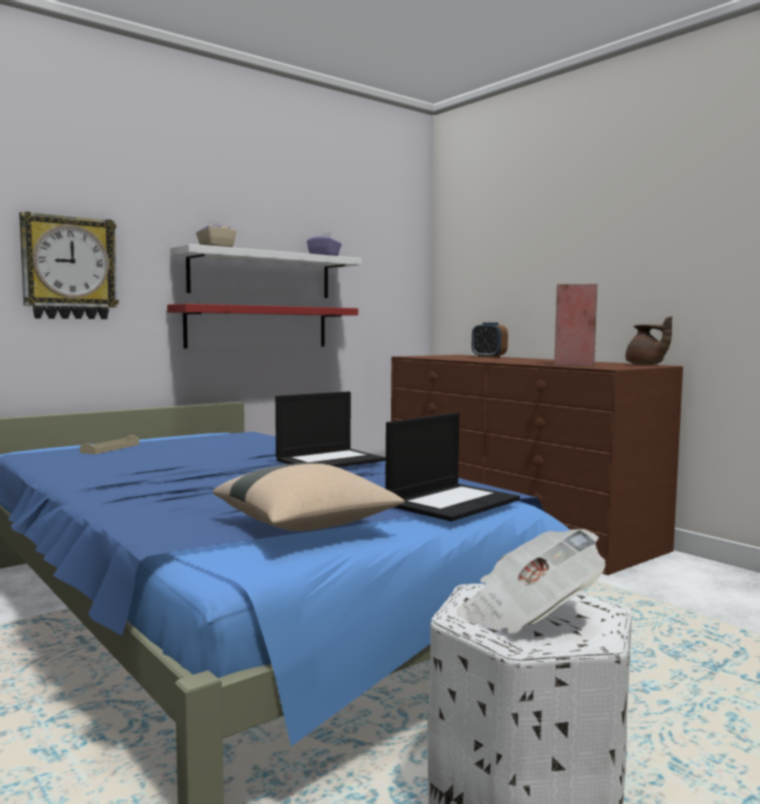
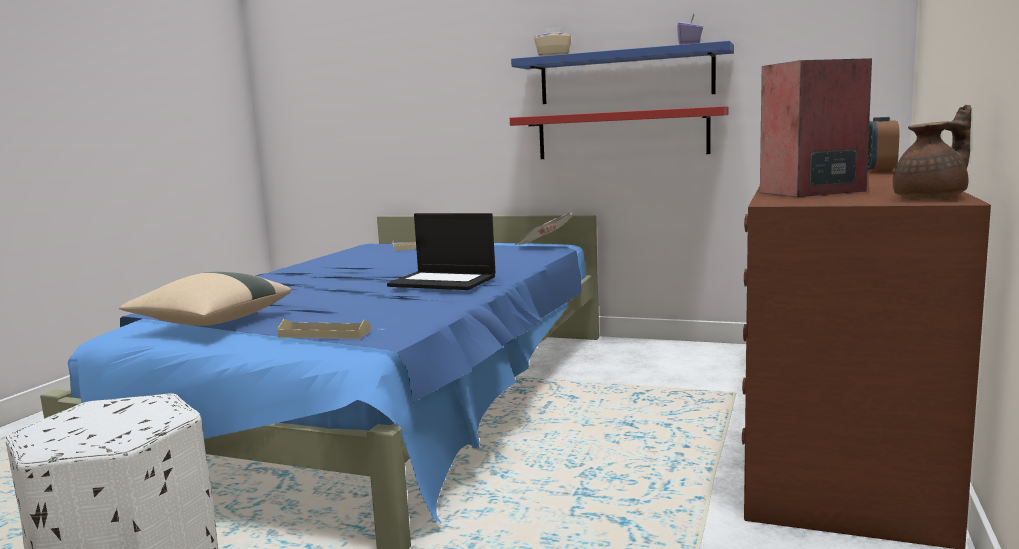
camera: 60 degrees right, 5 degrees up
(69, 268) = (443, 92): wall clock -> none
(261, 275) = (625, 76): white shelf -> blue shelf
(453, 502) = (324, 334): laptop -> beige tray
(527, 615) = (89, 420): newspaper -> newspaper (544, 246)
(645, 365) = (932, 198): brown teapot -> brown teapot turned 135 degrees counterclockwise

